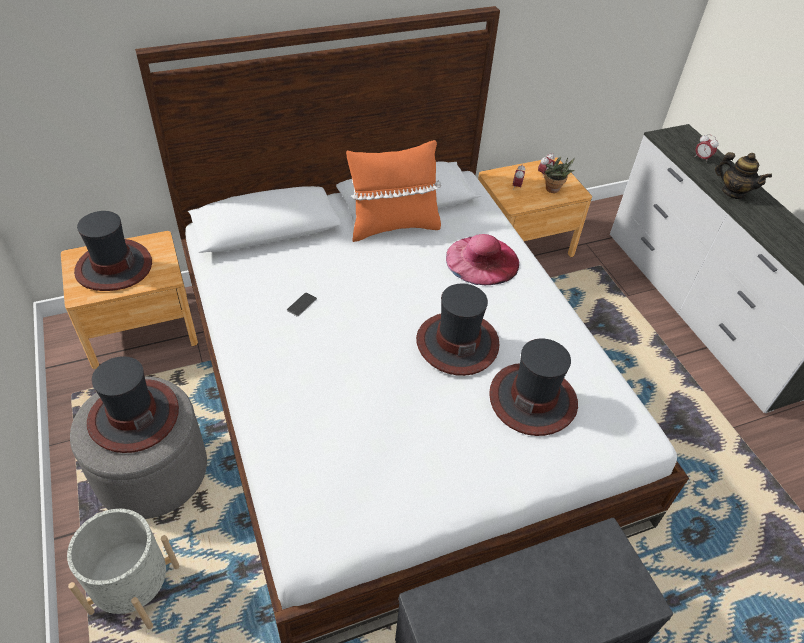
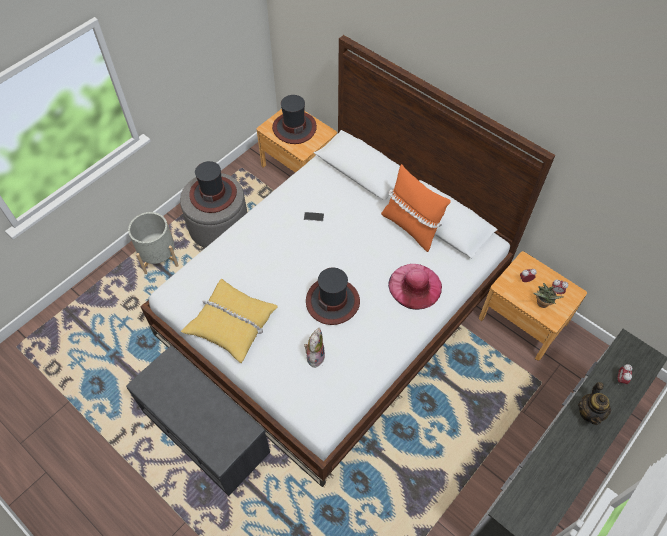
camera: 65 degrees right, 10 degrees up
(422, 477) = (232, 323): none -> yellow pillow
(533, 399) = (314, 356): hat -> plush toy

